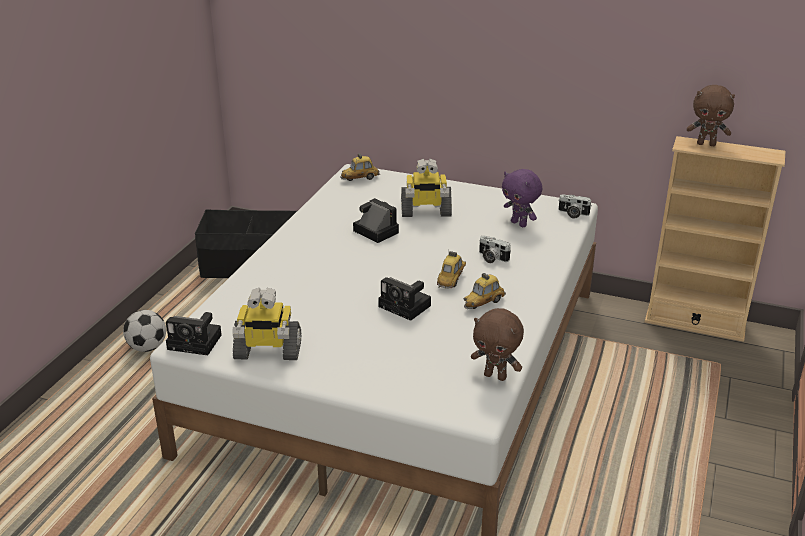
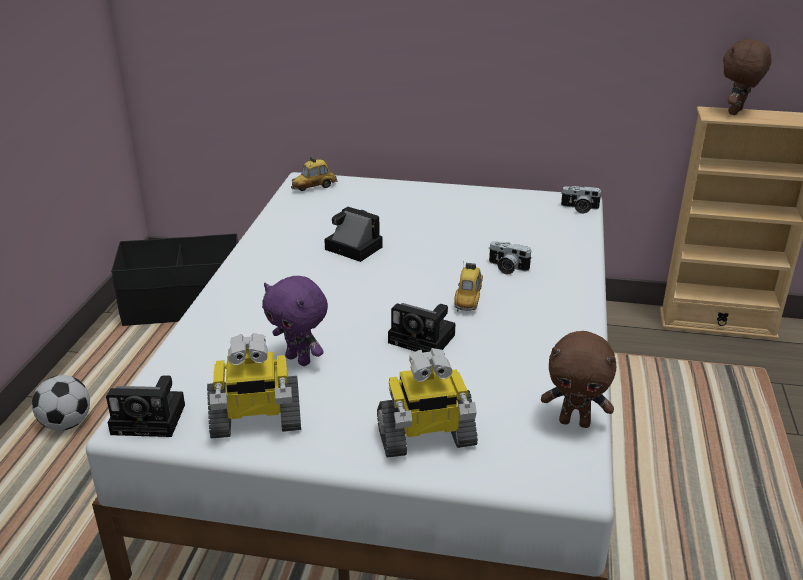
camera: 10 degrees left, 0 degrees up
(425, 211) = (406, 219): toy robot -> toy robot (426, 438)
(483, 303) = (520, 325): toy car -> none
(519, 224) = (523, 225): purple plush toy -> purple plush toy (299, 359)
(706, 144) = (736, 112): brown plush toy -> brown plush toy turned 120 degrees clockwise

